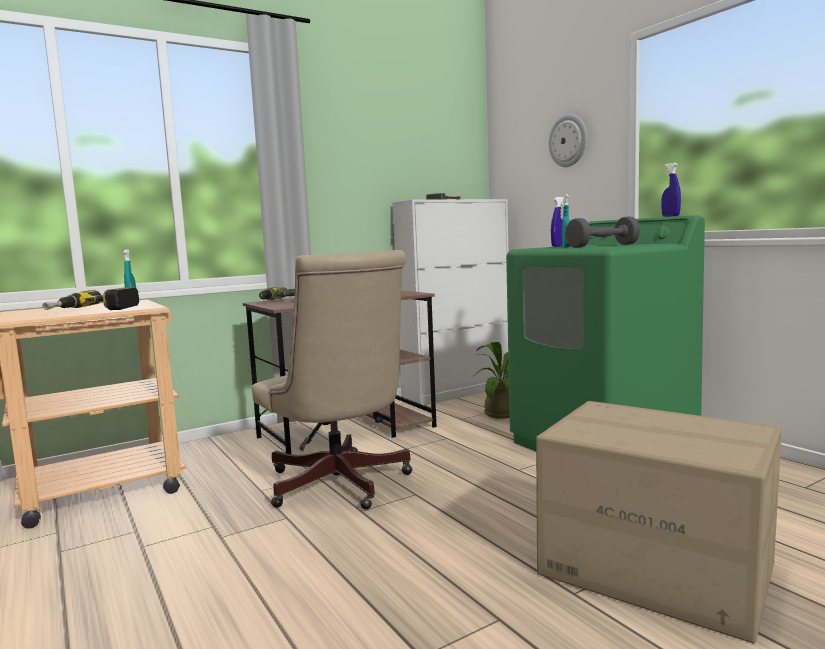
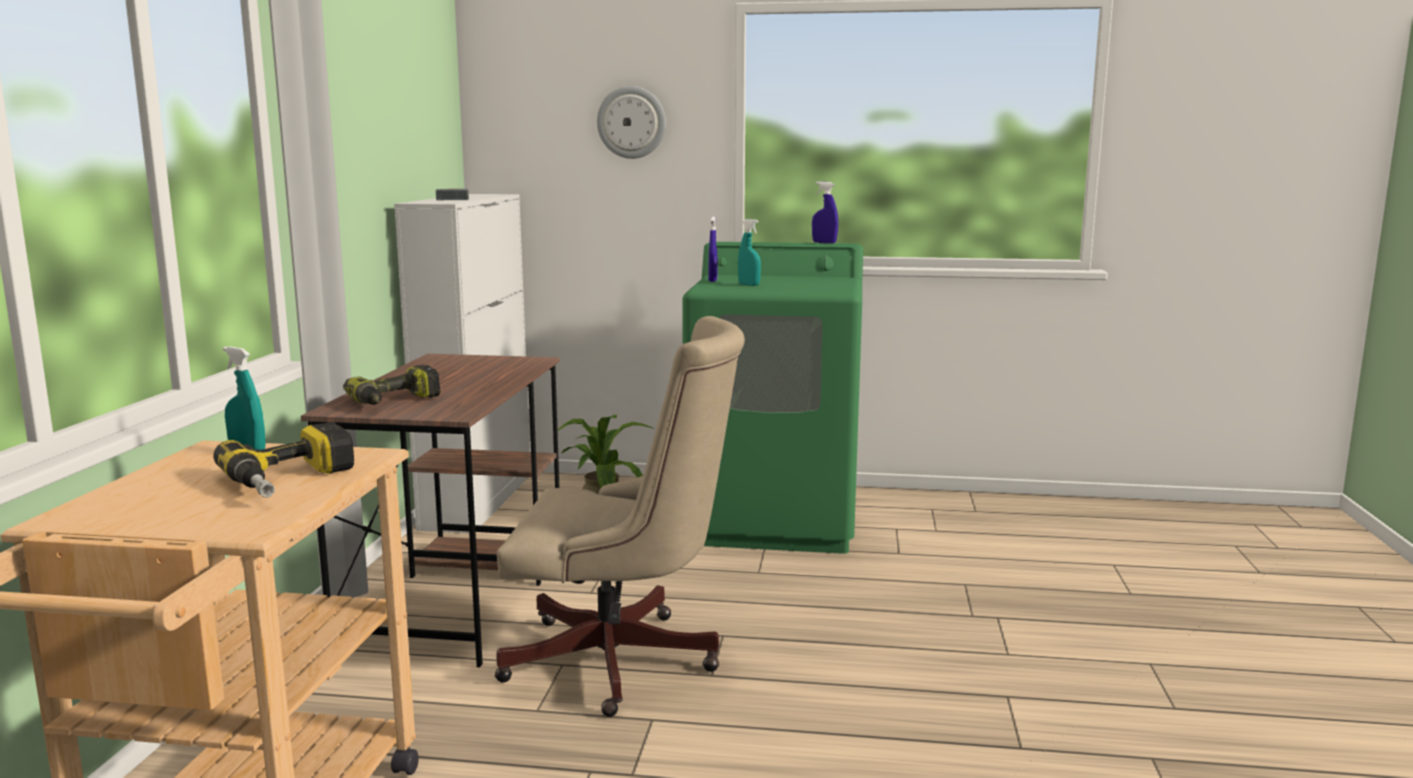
camera: 50 degrees left, 5 degrees up
(603, 246) = (791, 283): grey dumbbell -> none
(656, 569) = (1014, 612): cardboard box -> none

